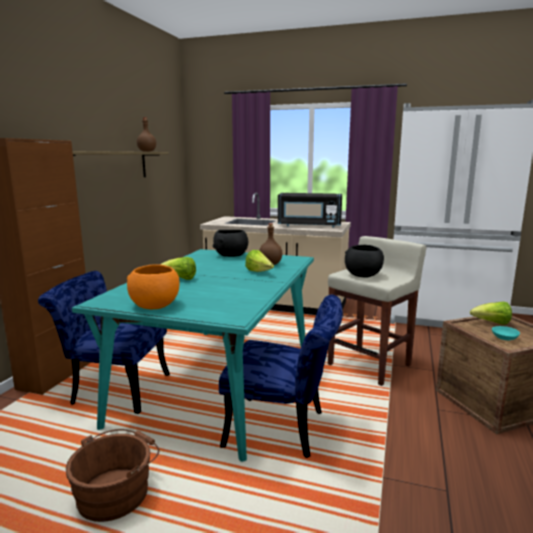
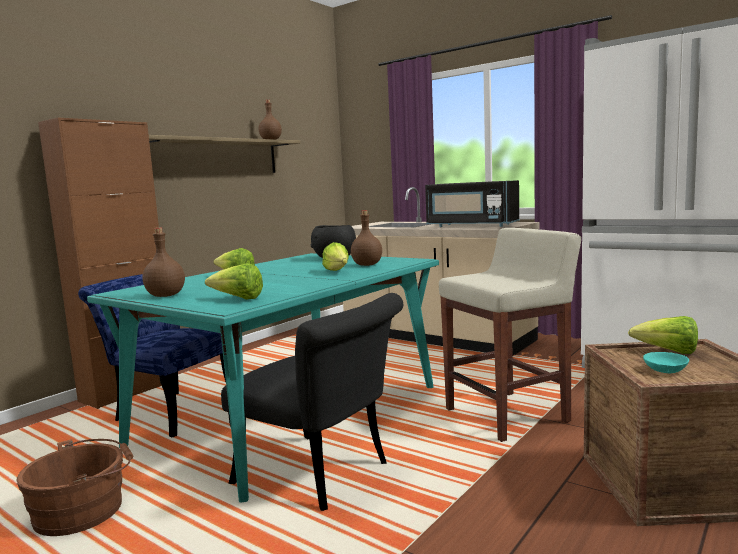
camera: 20 degrees right, 5 degrees down
(154, 305) = (165, 296): orange bowl -> brown bottle
(227, 307) = (238, 299): none -> lettuce
(284, 429) = (323, 475): blue chair -> black chair
(362, 275) = (483, 278): black bowl -> none

